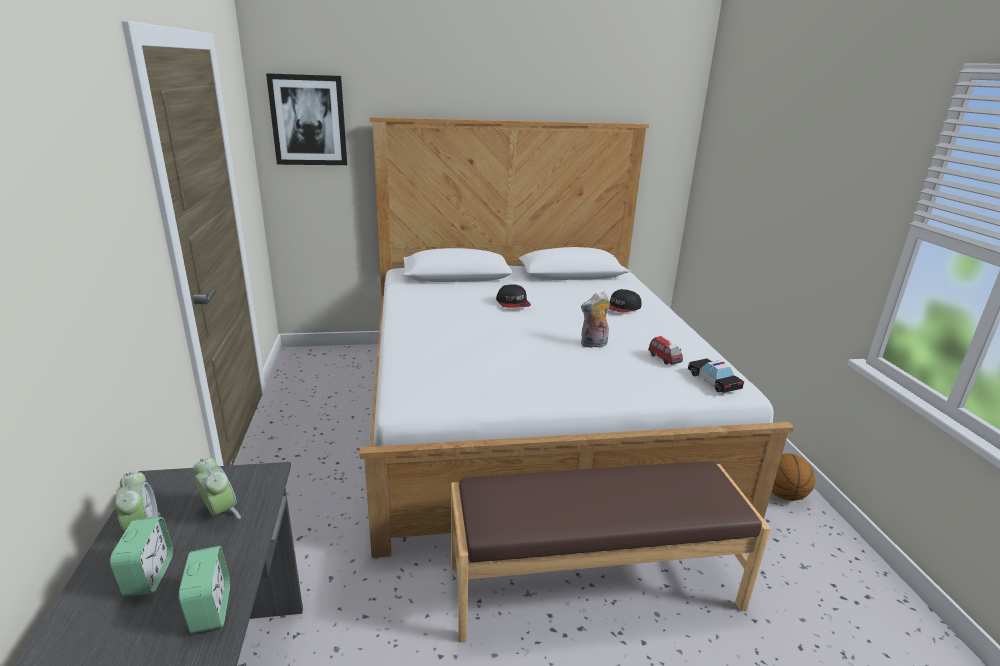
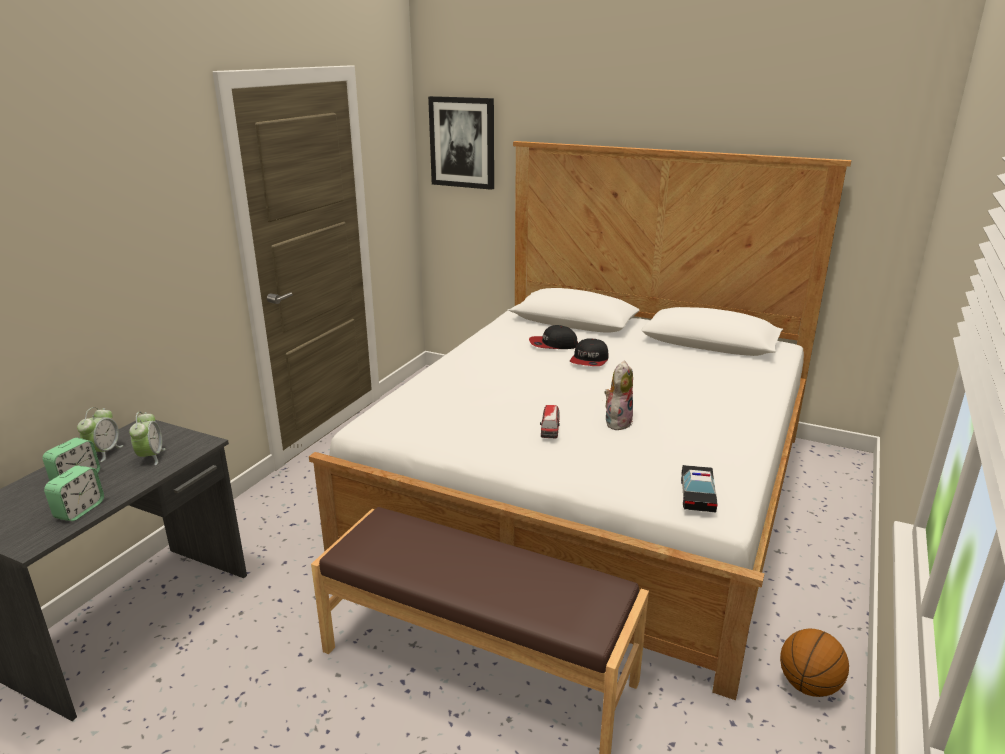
camera: 35 degrees right, 0 degrees up
(593, 344) = (617, 422): plush toy -> plush toy turned 105 degrees clockwise
(620, 308) = (709, 391): cap -> cap (553, 345)
(664, 359) = (674, 457): toy car -> toy car (550, 432)

